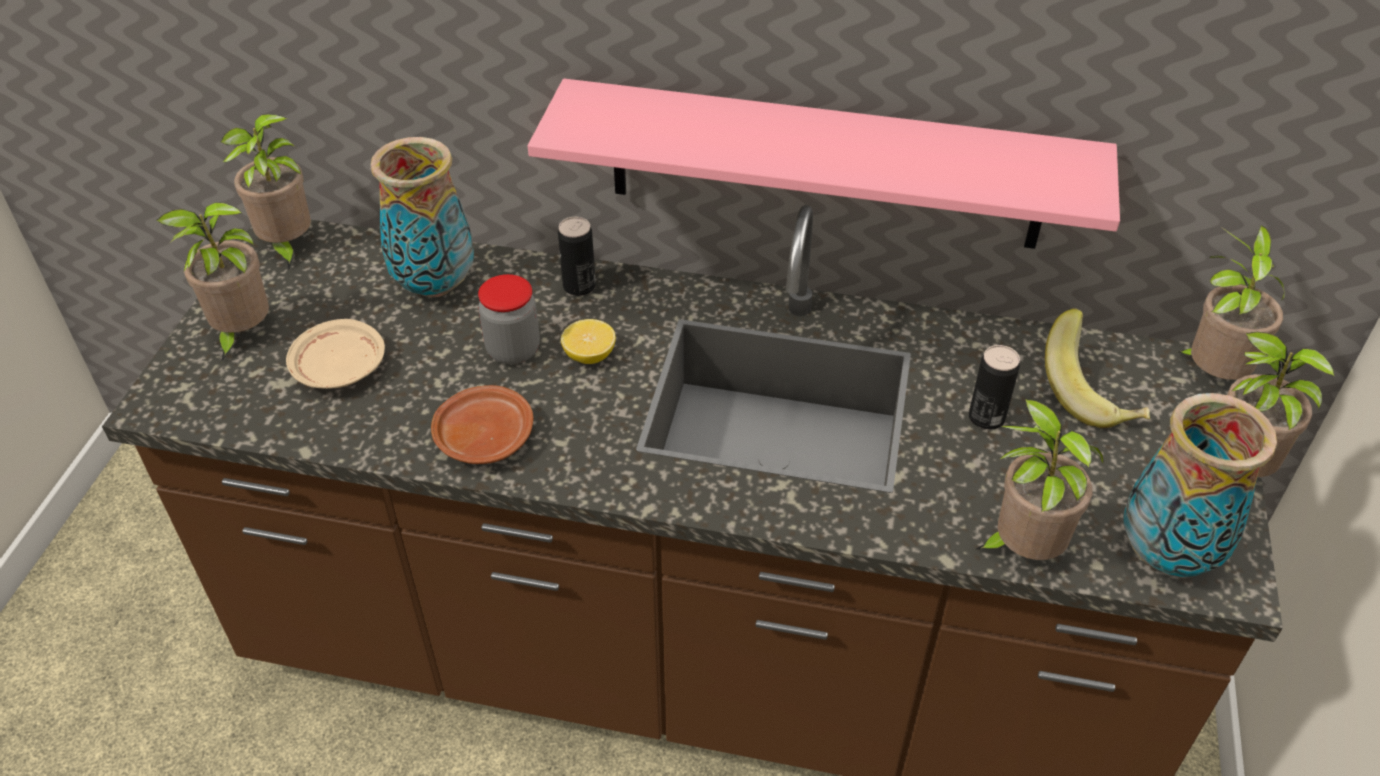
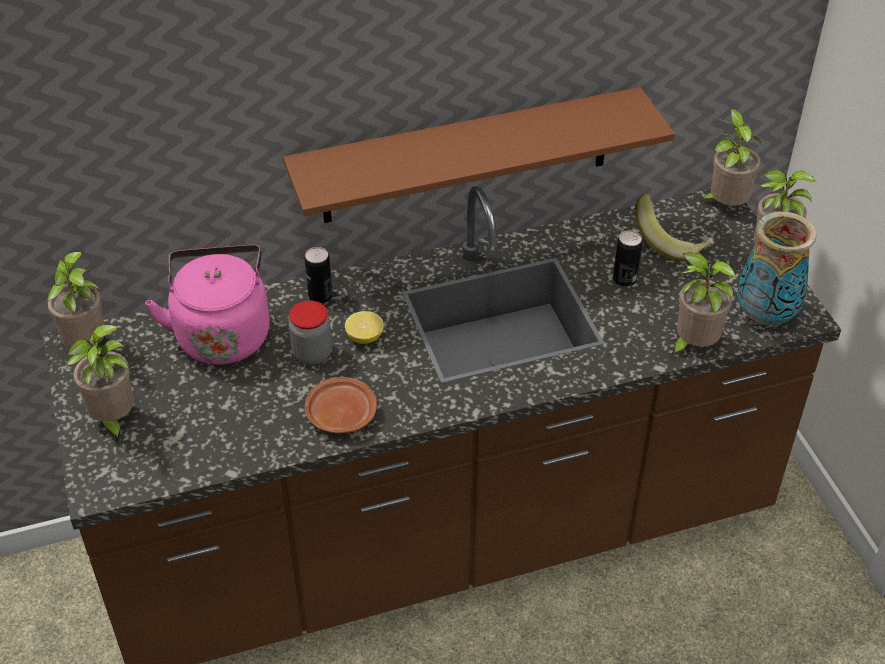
camera: 30 degrees left, 0 degrees up
(339, 368) = (205, 413): beige plate -> none
(436, 285) = (222, 333): vase -> pink kettle
(825, 165) = (466, 156): pink shelf -> brown shelf

